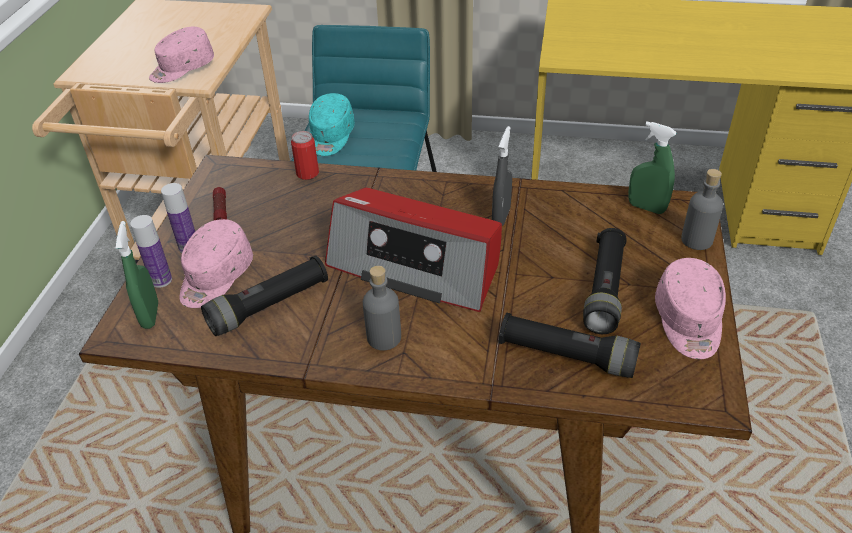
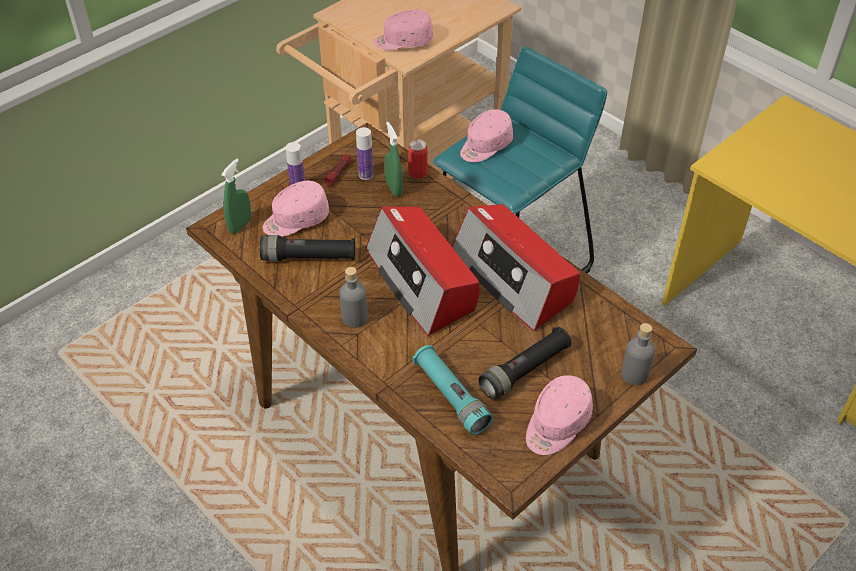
camera: 35 degrees right, 5 degrees up
(161, 280) = (264, 204): bottle -> bottle (366, 174)
(331, 137) = (485, 146): turquoise cap -> pink cap
(501, 216) = (514, 277): grey spray bottle -> radio
(566, 356) = (451, 397): black flashlight -> turquoise flashlight
(646, 207) = (627, 329): green spray bottle -> green spray bottle (394, 188)

